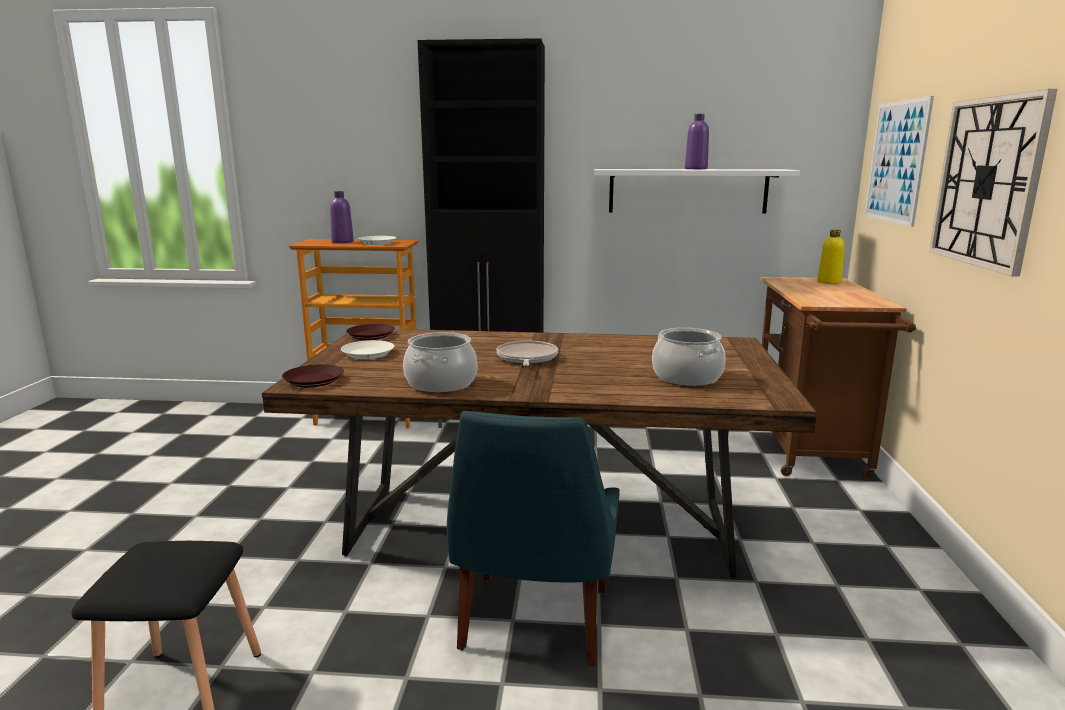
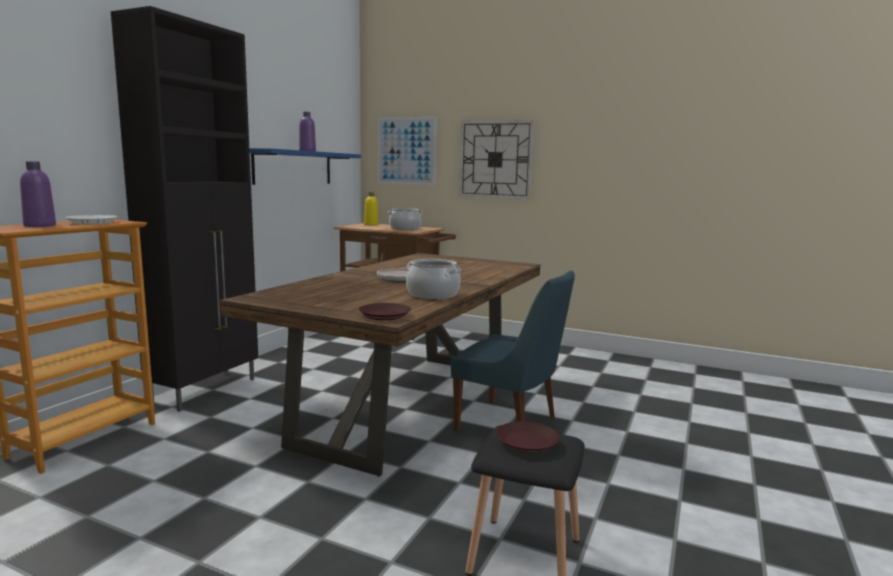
camera: 70 degrees left, 5 degrees down
(367, 354) = (327, 302): white plate -> none
(370, 335) = (264, 298): brown plate -> brown plate (527, 442)
(687, 377) = (475, 267): cooking pot -> cooking pot (405, 229)
(688, 191) = (293, 167): white shelf -> blue shelf

